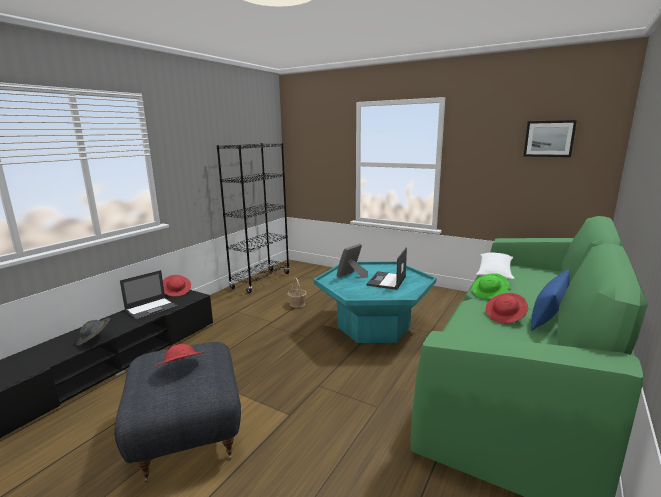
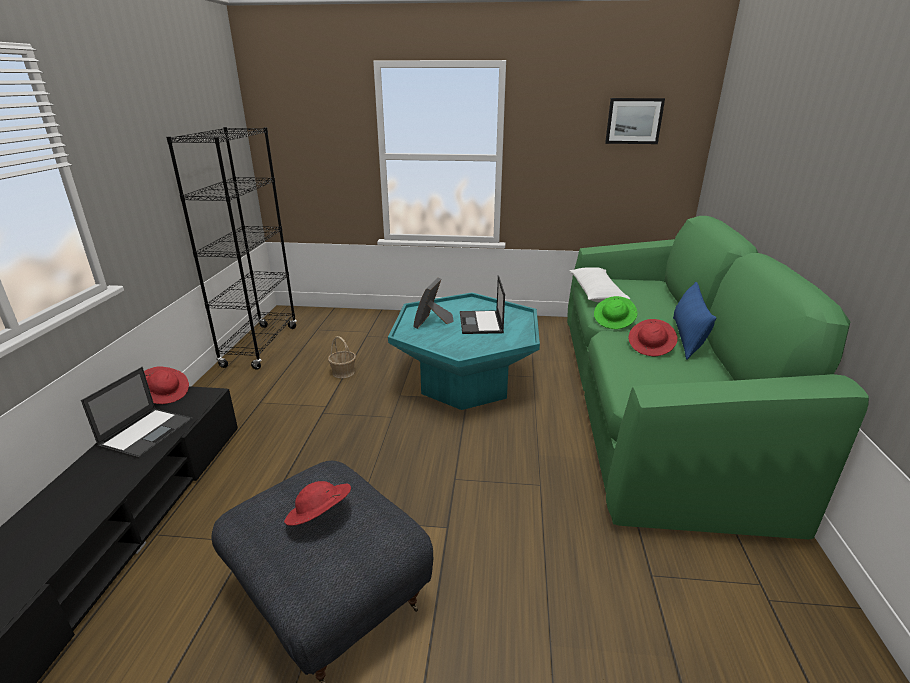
camera: 25 degrees left, 10 degrees up
(95, 339) = (88, 510): grey hat -> none

